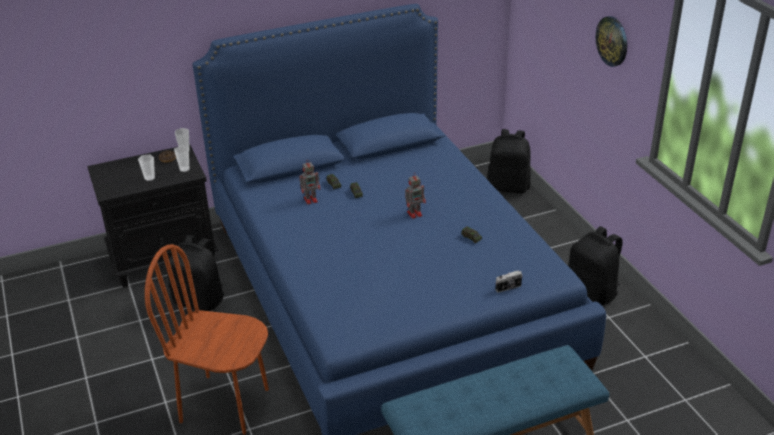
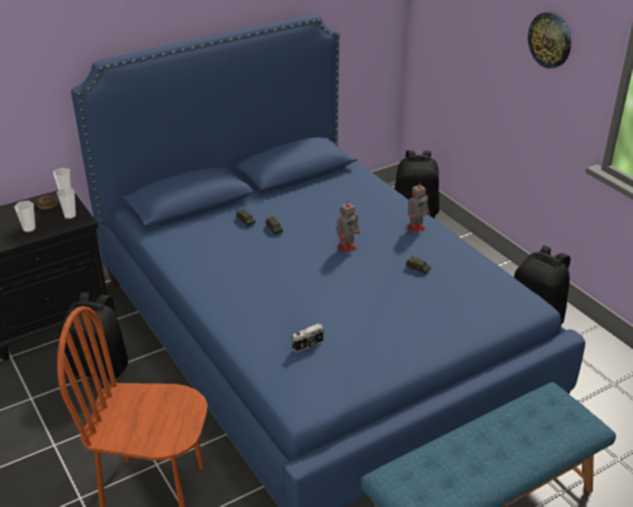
camera: 10 degrees left, 0 degrees up
(311, 199) = (224, 240): toy robot -> toy robot (416, 227)
(508, 288) = (479, 323): camera -> camera (308, 345)

